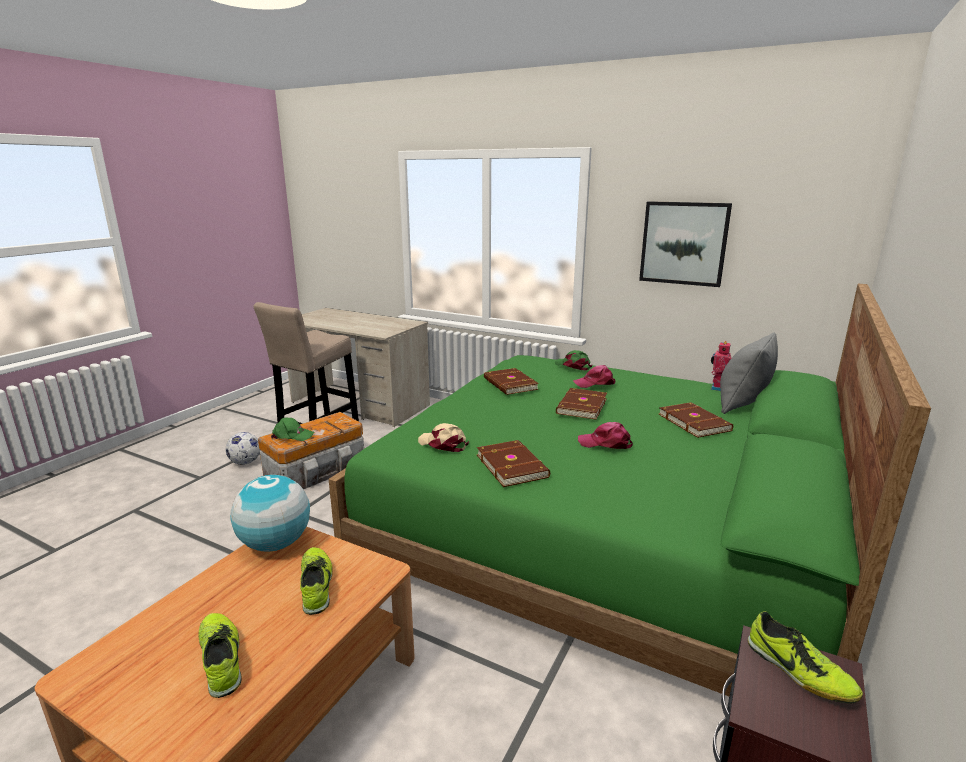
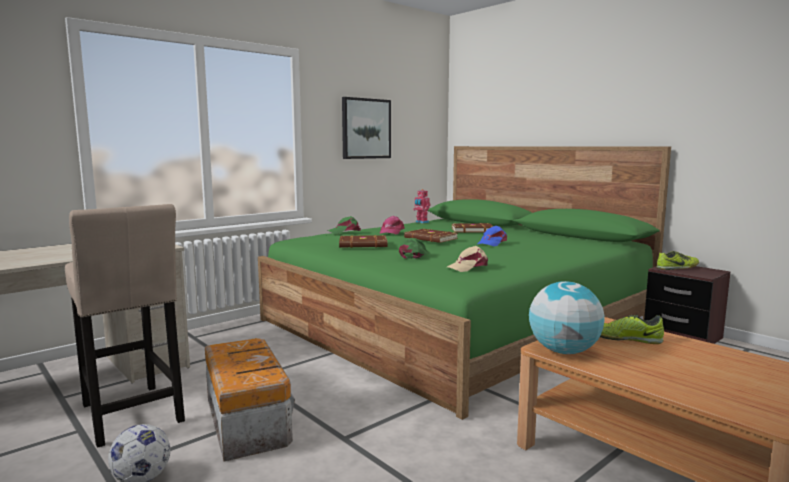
camera: 70 degrees left, 10 degrees down
(221, 659) = (722, 368): shoe -> none
(292, 435) = (249, 371): green cap -> green cap (414, 255)
(513, 465) = (515, 258): brown book -> none
(605, 443) = (492, 243): pink cap -> blue cap
(742, 404) = (451, 223): grey pillow -> none

